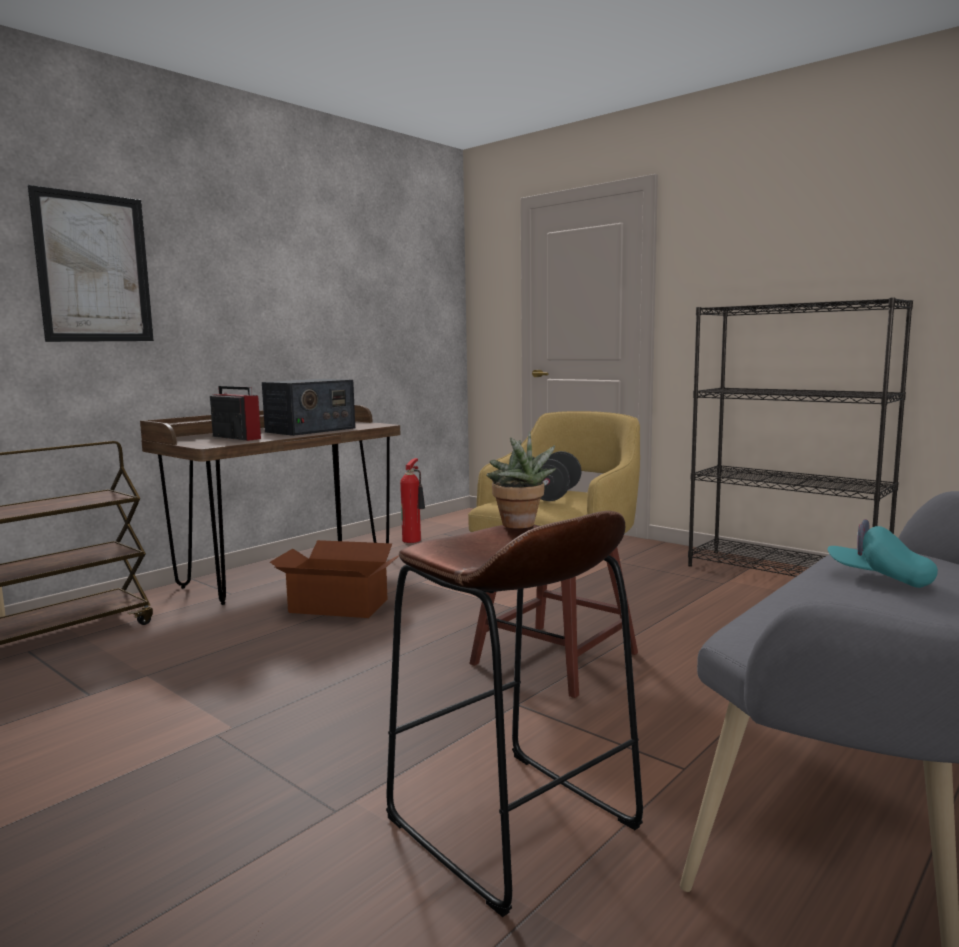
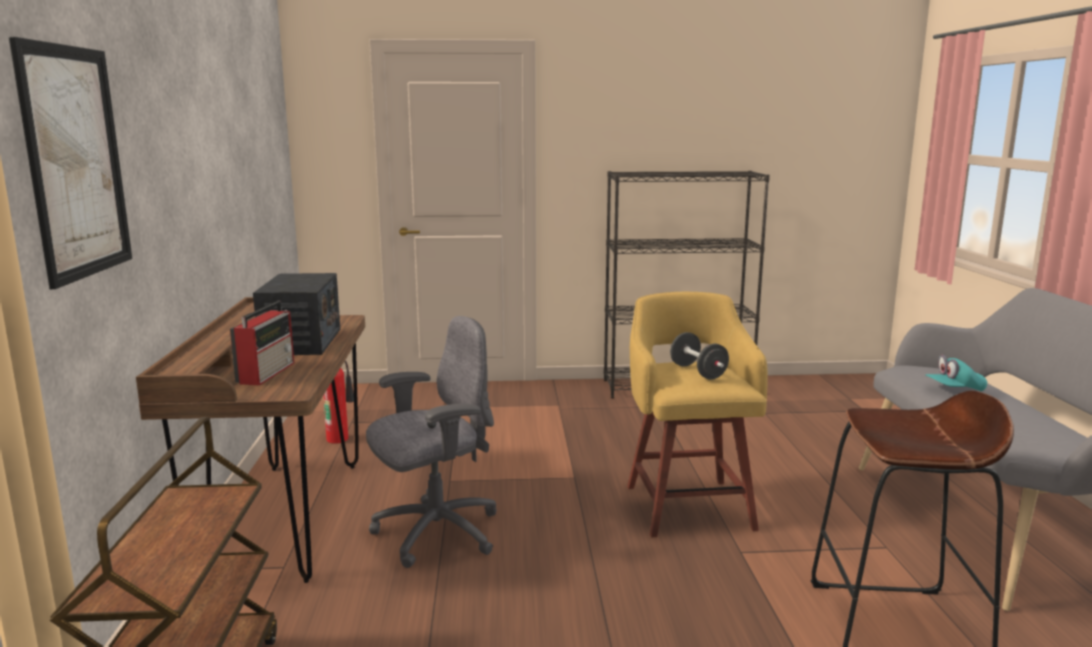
camera: 45 degrees left, 5 degrees up
(236, 438) = (267, 372): radio -> radio turned 105 degrees clockwise
(339, 606) = (435, 533): cardboard box -> grey office chair
(520, 526) = (870, 412): potted plant -> none

